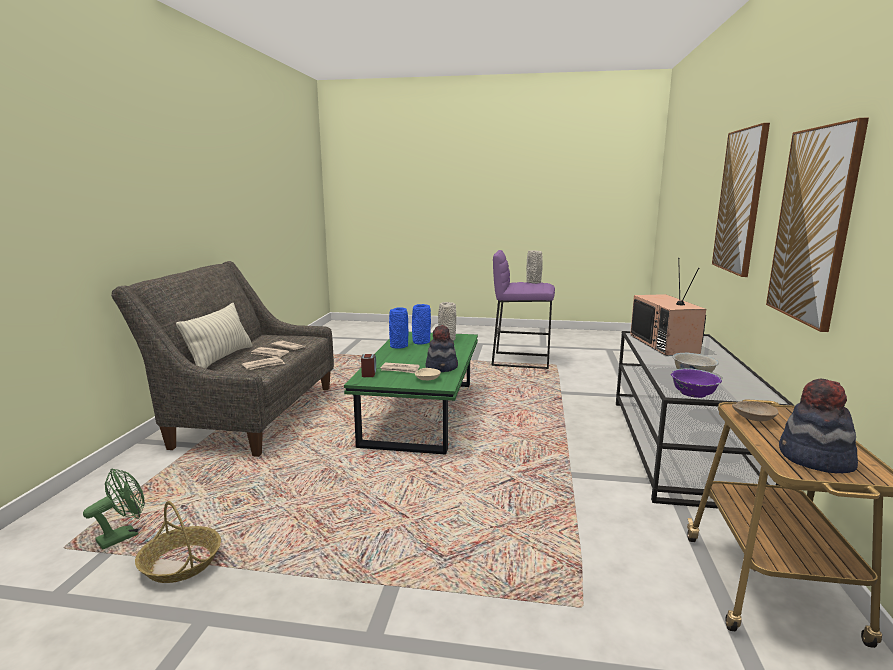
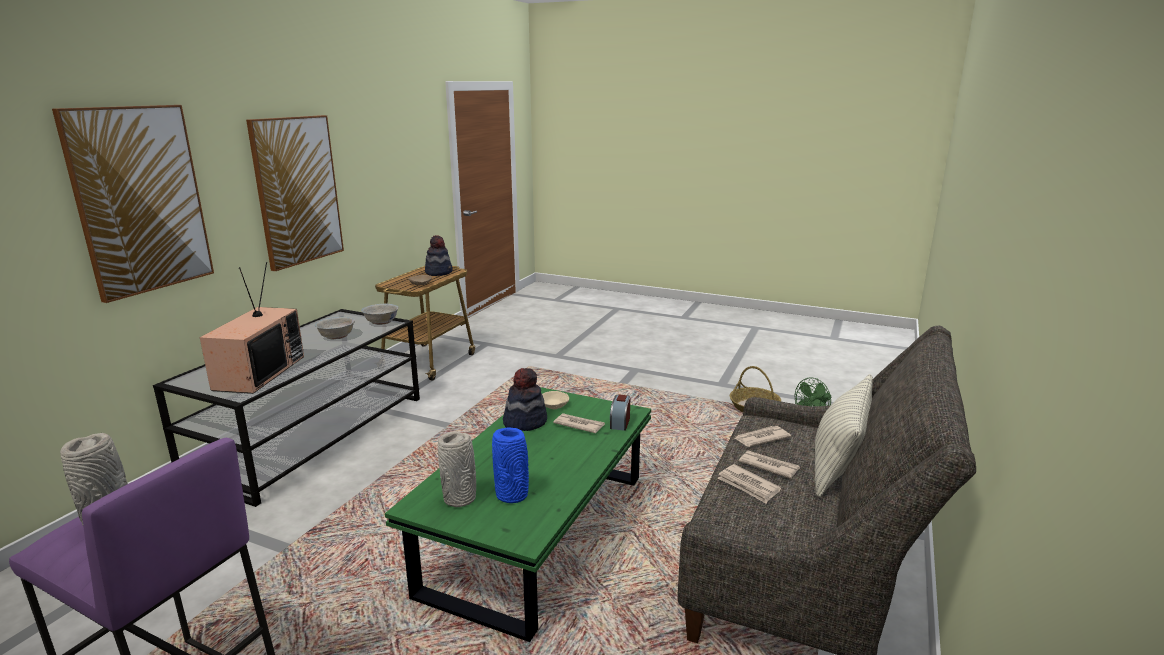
camera: 165 degrees left, 5 degrees up
(398, 346) = (558, 486): blue vase -> none
(693, 393) = (381, 322): purple bowl -> white bowl

